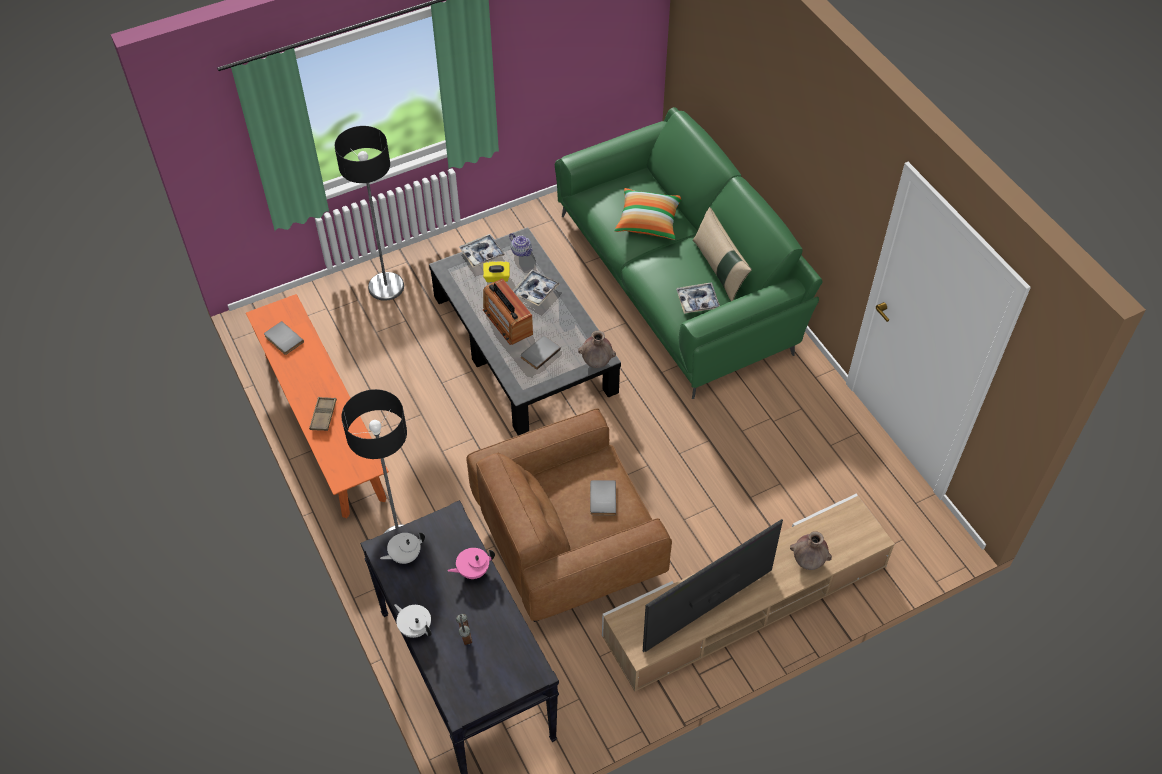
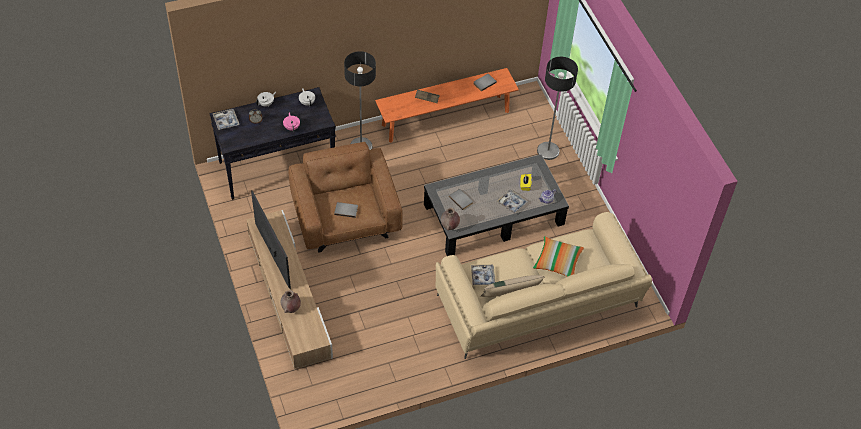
camera: 95 degrees right, 0 degrees up
(482, 254) = (546, 180): tray -> tray (226, 121)
(507, 321) = (488, 187): radio -> none
(678, 281) = (538, 304): green sofa -> beige sofa

